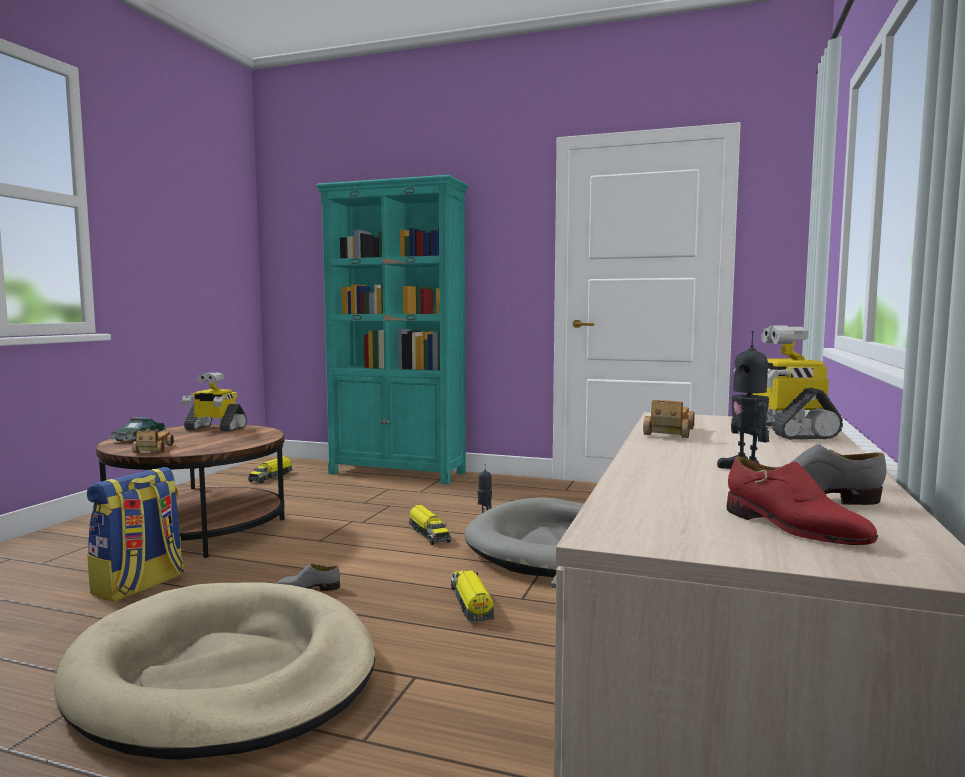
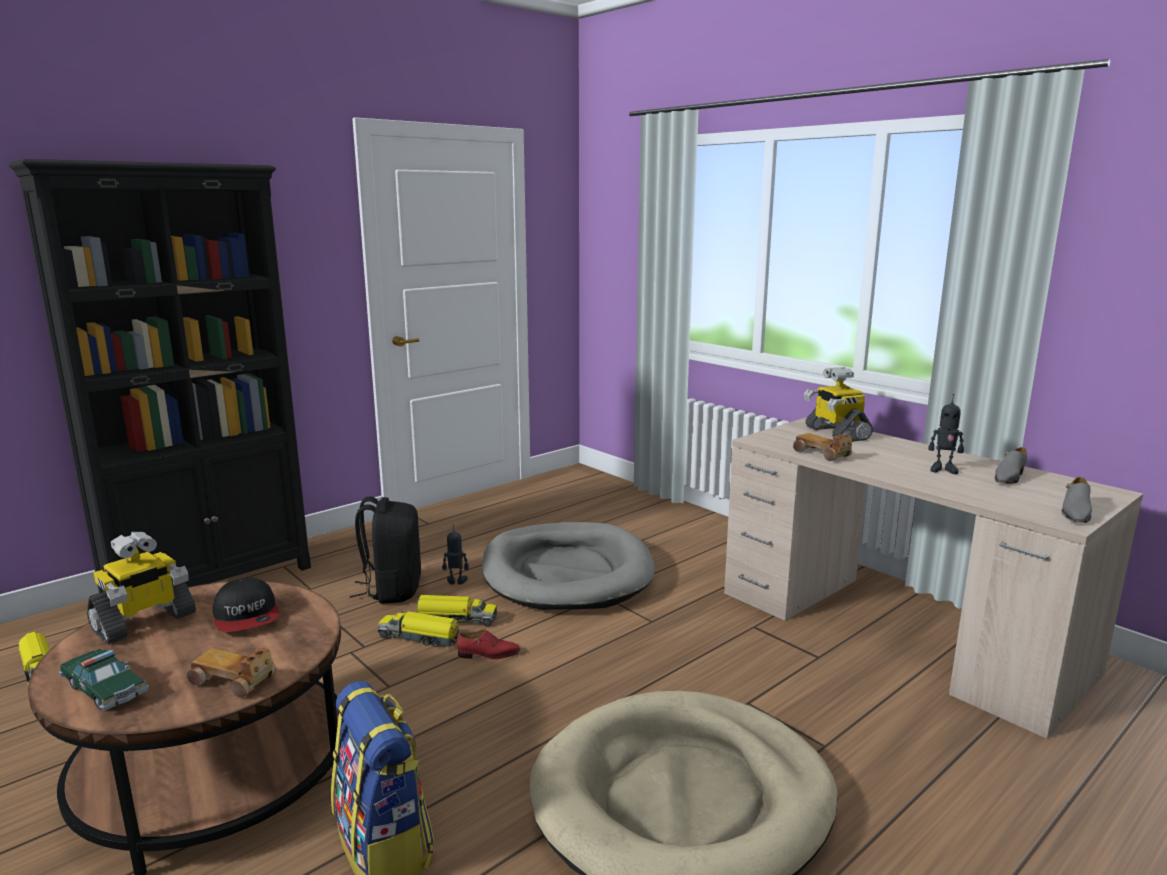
camera: 60 degrees left, 10 degrees up
(232, 438) = (247, 616): none -> cap
(308, 588) = (526, 719): grey shoe -> grey shoe (1075, 513)
(398, 473) = (211, 582): turquoise bookcase -> black bookcase
(447, 508) = (392, 590): none -> black backpack
(471, 604) = (642, 645): toy truck -> toy truck (420, 638)
(784, 430) = (835, 433): toy robot -> toy robot turned 45 degrees clockwise
(794, 528) = (1059, 493): red shoe -> red shoe (488, 654)

